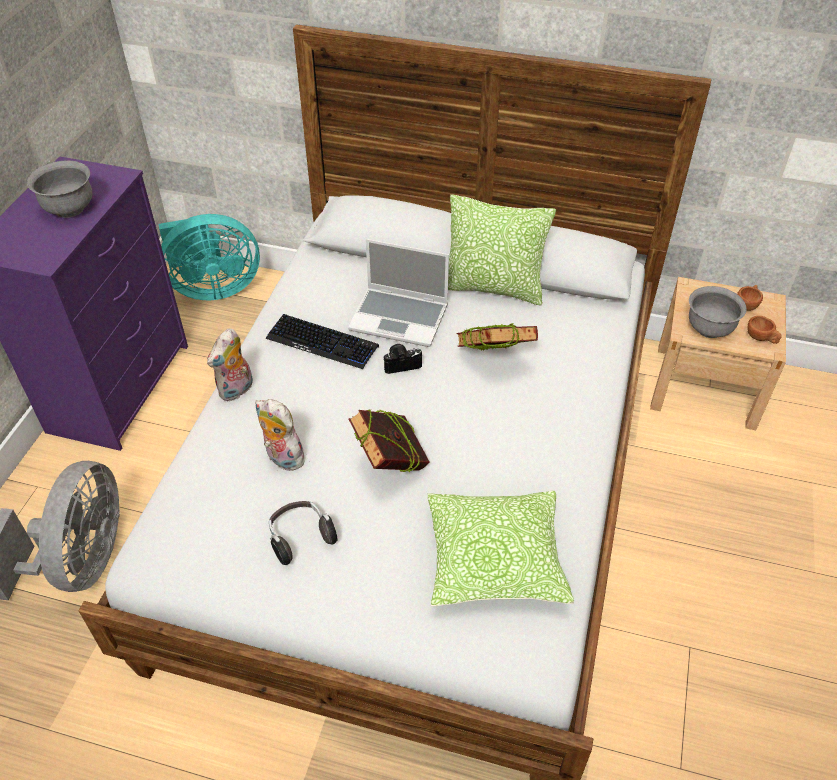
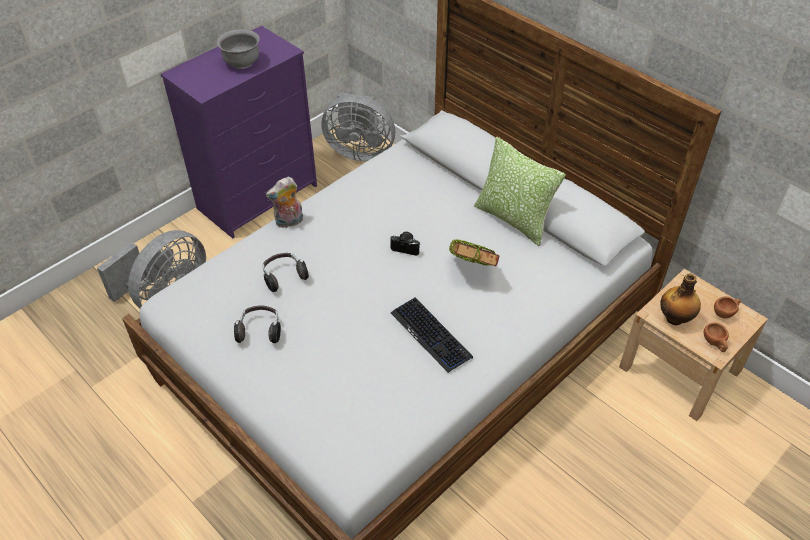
camera: 30 degrees right, 0 degrees up
(213, 288) = (359, 151): turquoise fan -> grey fan
(282, 458) = (284, 276): plush toy -> headphones
(322, 342) = (365, 212): keyboard -> keyboard (431, 335)
(390, 465) = (348, 311): book -> none
(400, 318) = (430, 215): laptop -> none
(495, 559) = (369, 401): pillow -> none
(709, 329) = (675, 318): grey bowl -> bottle

